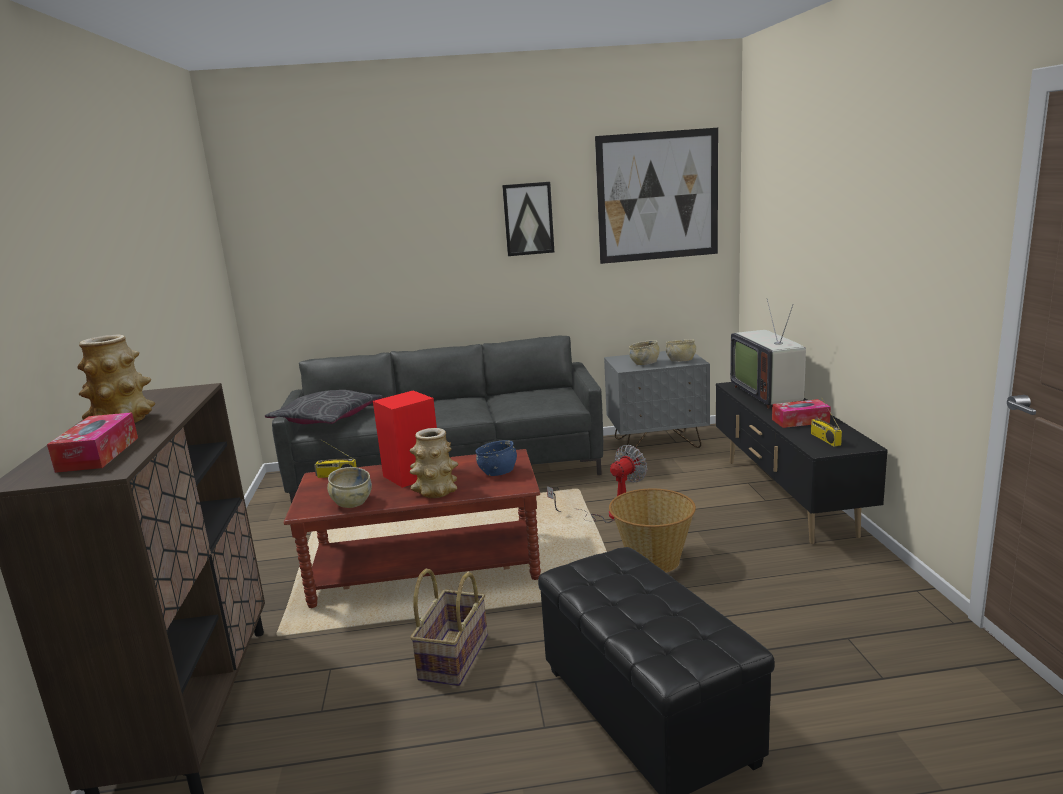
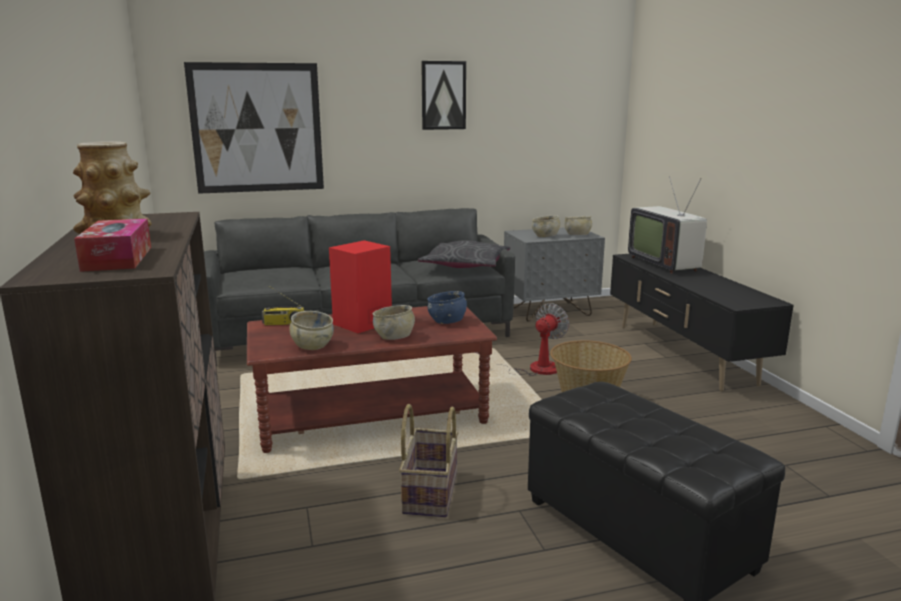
camera: 10 degrees left, 0 degrees up
(327, 418) = (248, 276): grey pillow -> grey pillow (465, 265)
(436, 491) = (394, 336): vase -> beige bowl
(657, 196) = (559, 84): picture -> picture (257, 128)
(800, 421) = (705, 283): tissue box -> none
(824, 439) = (735, 296): radio -> none

